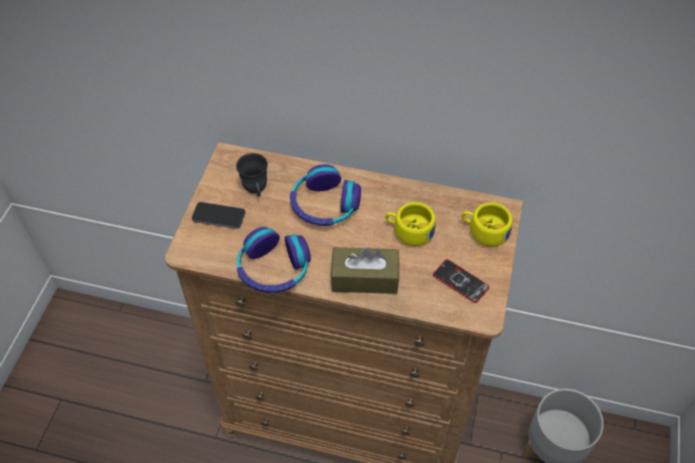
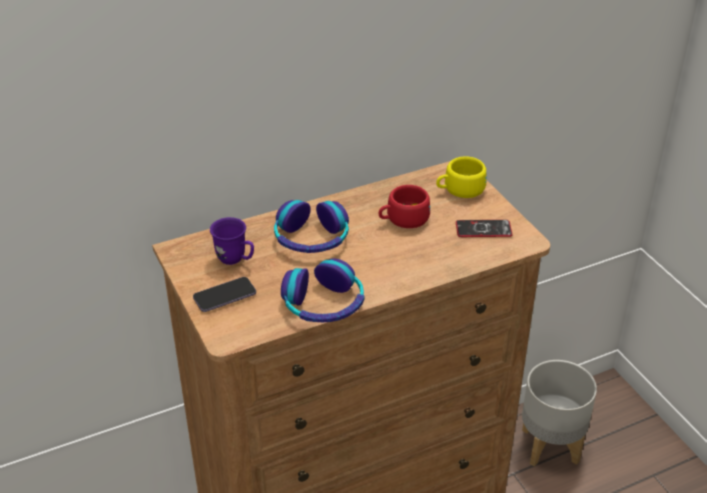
camera: 40 degrees left, 15 degrees down
(256, 190) = (236, 260): grey mug -> purple mug
(364, 278) = (408, 268): brown tissue box -> none
(409, 230) = (403, 219): yellow cup -> red cup

